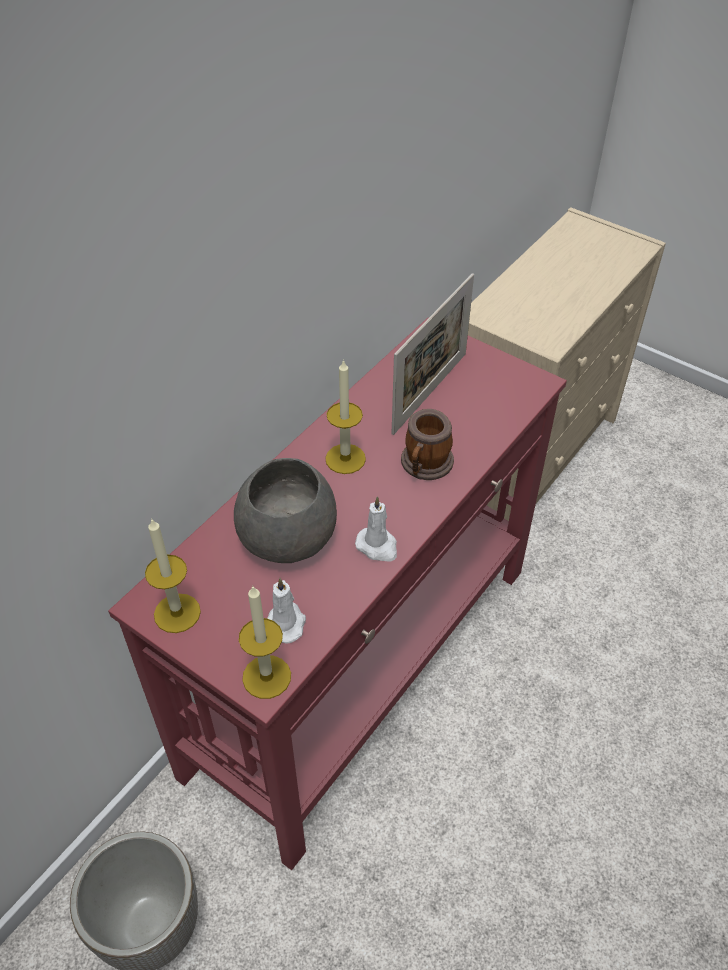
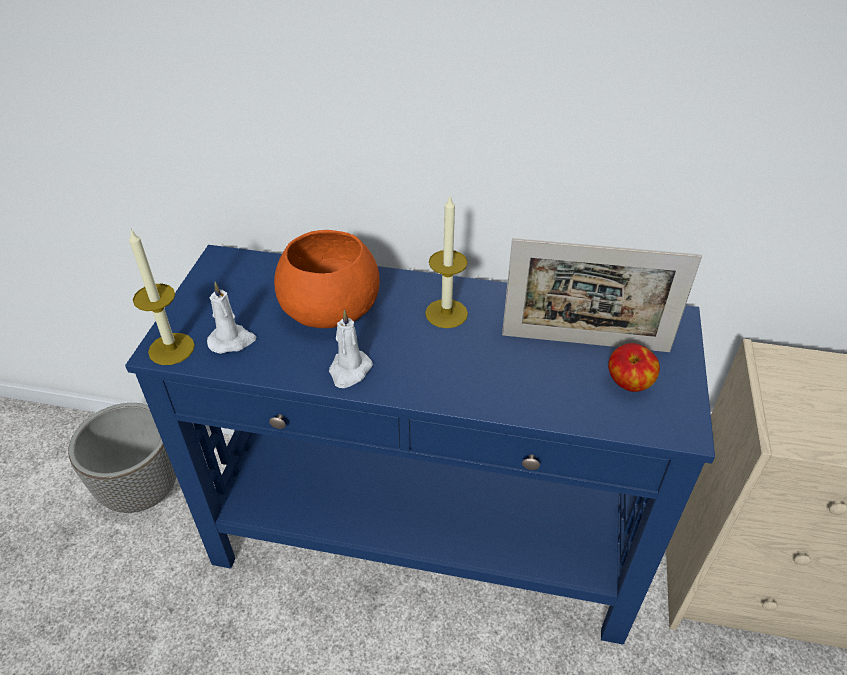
camera: 65 degrees right, 5 degrees down
(177, 613) = (218, 277): candle -> none
(288, 534) = (332, 308): grey bowl -> orange bowl
(364, 667) = (425, 540): red console table -> blue console table
(425, 466) = (476, 371): mug -> none
(484, 389) = (628, 384): none -> apple

